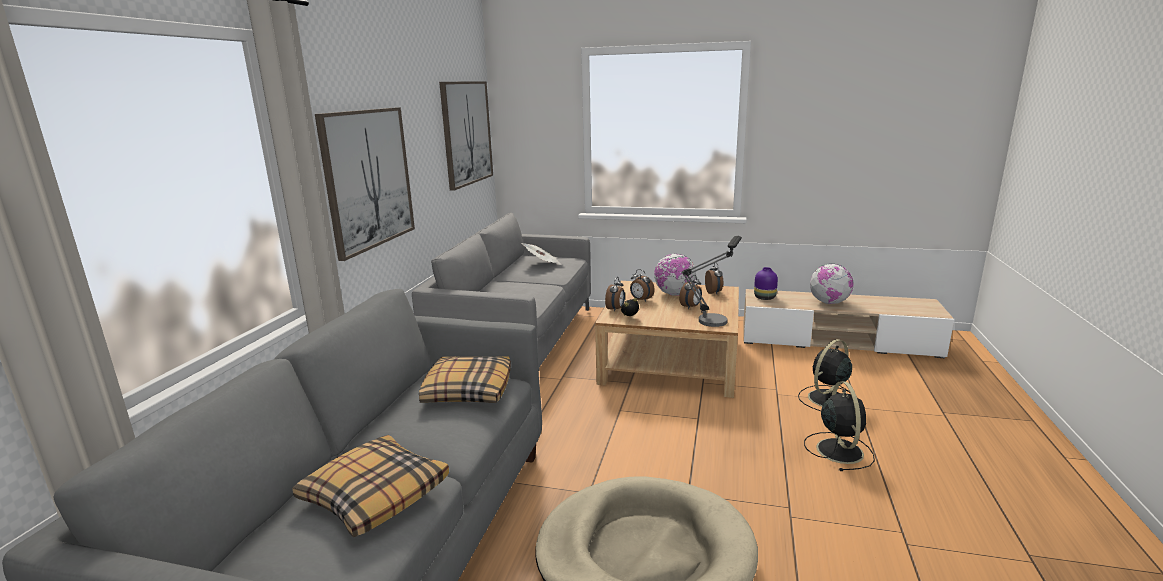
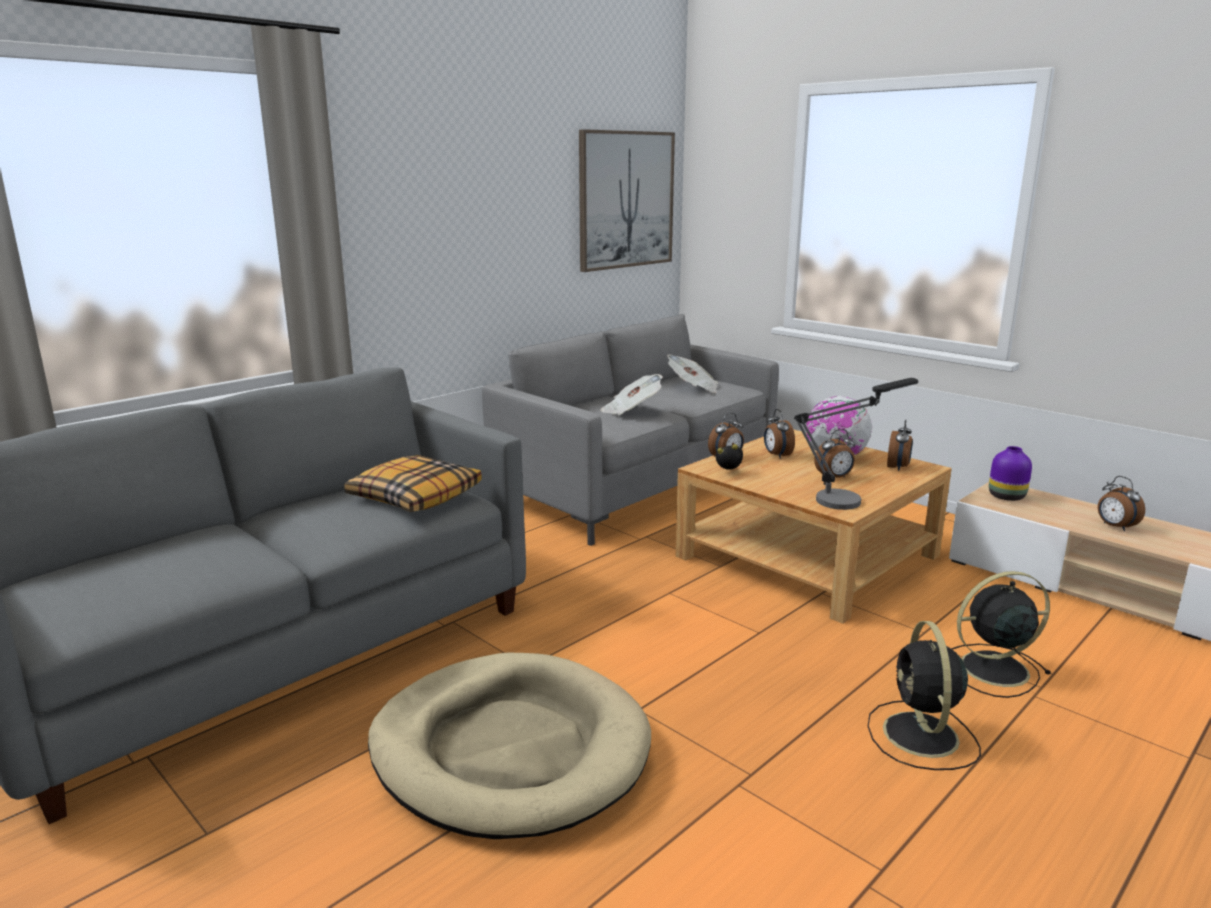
camera: 30 degrees right, 0 degrees up
(368, 179) = (430, 240): picture -> none
(374, 495) = (209, 559): pillow -> none
(525, 288) = (631, 410): none -> newspaper
(829, 302) = (1115, 527): globe -> alarm clock
(838, 450) = (921, 737): black fan -> black fan turned 150 degrees clockwise

